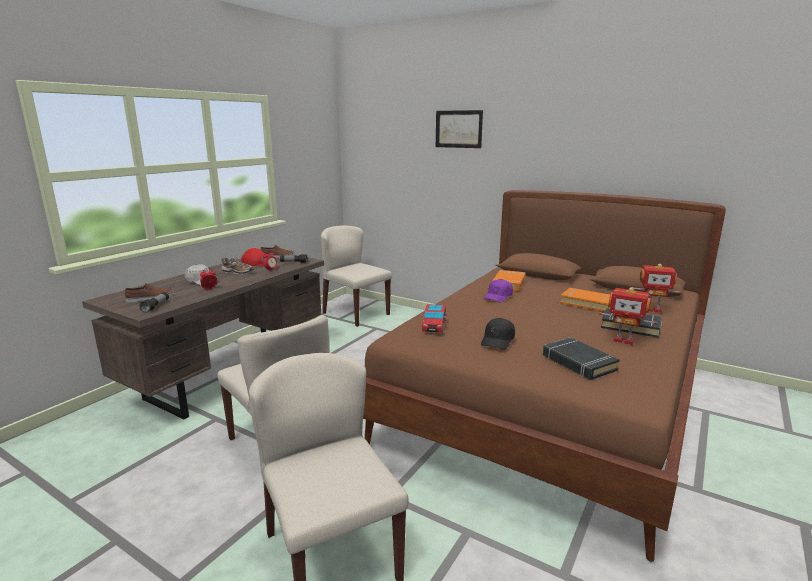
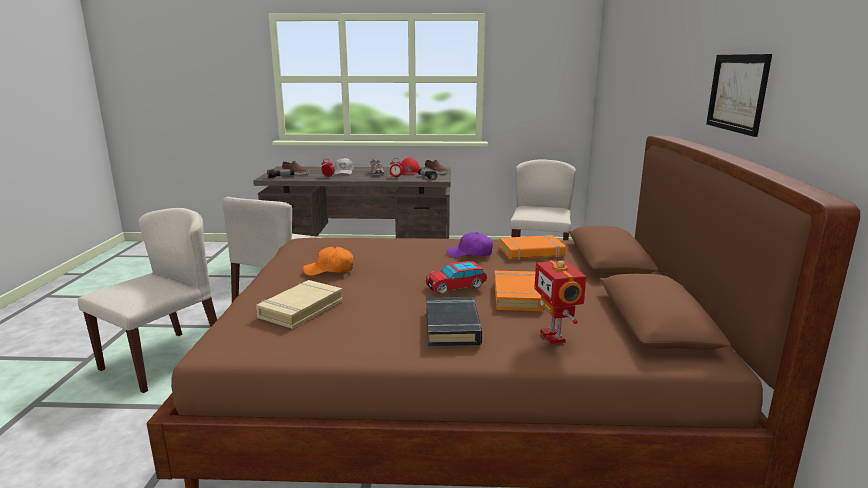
camera: 60 degrees right, 0 degrees up
(434, 325) = (341, 243): toy car -> toy car (456, 286)
(458, 129) = (650, 43): picture -> picture (737, 93)
(498, 340) = (329, 270): black cap -> orange cap
(578, 363) = (300, 309): black book -> beige book
(623, 340) = (393, 325): toy robot -> none

